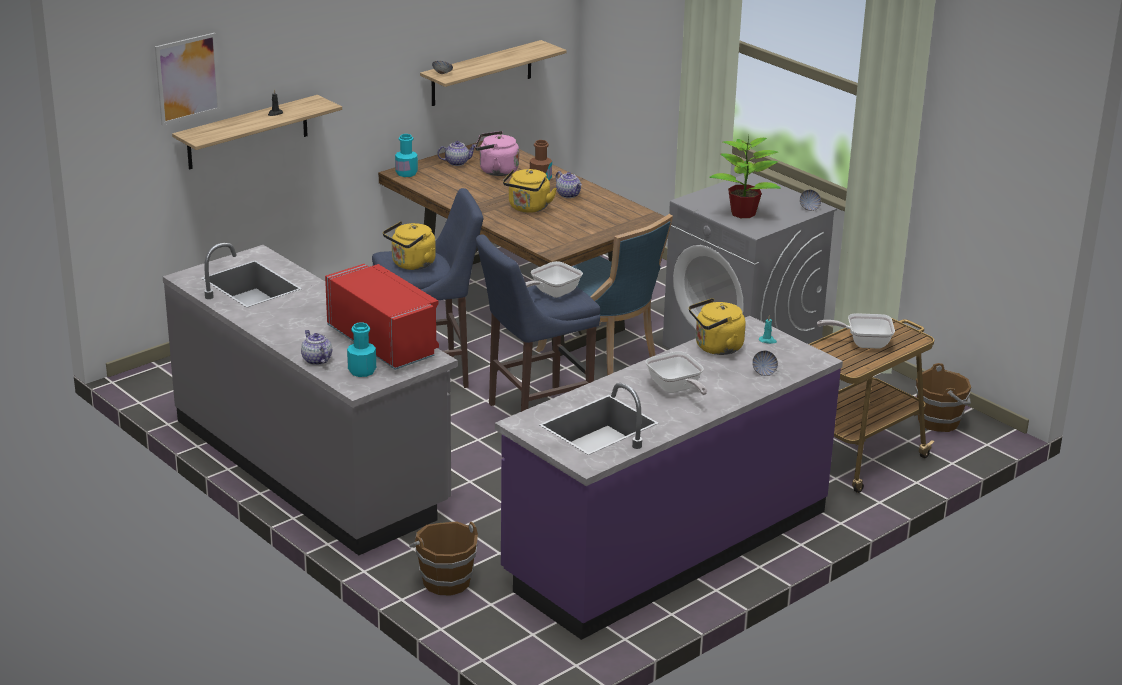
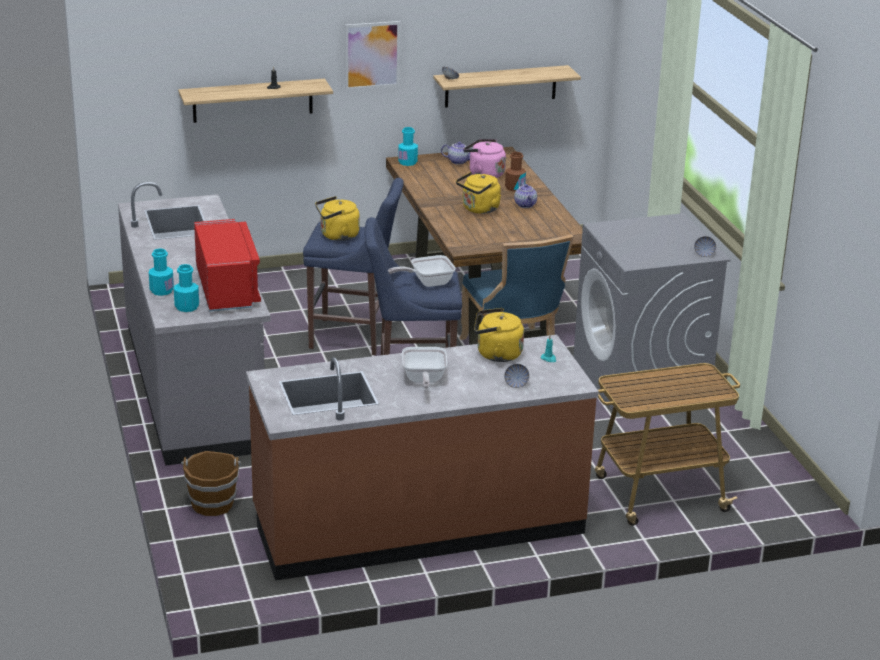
camera: 25 degrees right, 0 degrees up
(188, 78) = (195, 44): picture -> picture (372, 55)
(316, 360) = (161, 290): teapot -> turquoise bottle
(665, 545) = (418, 523): purple counter -> brown counter
(744, 213) = (638, 247): potted plant -> none
(863, 343) = (667, 385): frying pan -> none
(940, 421) = (770, 483): brown bucket -> none

